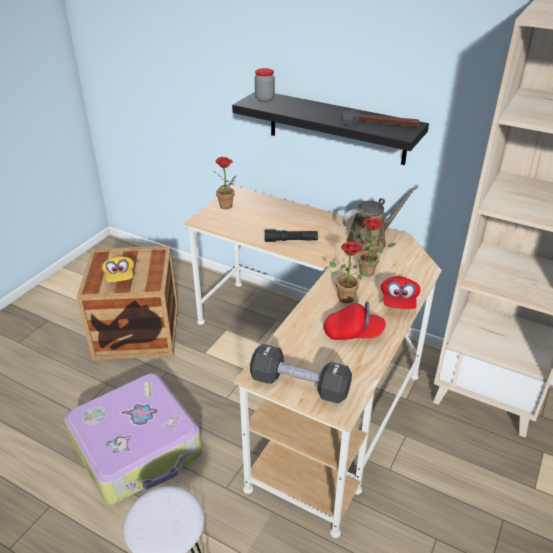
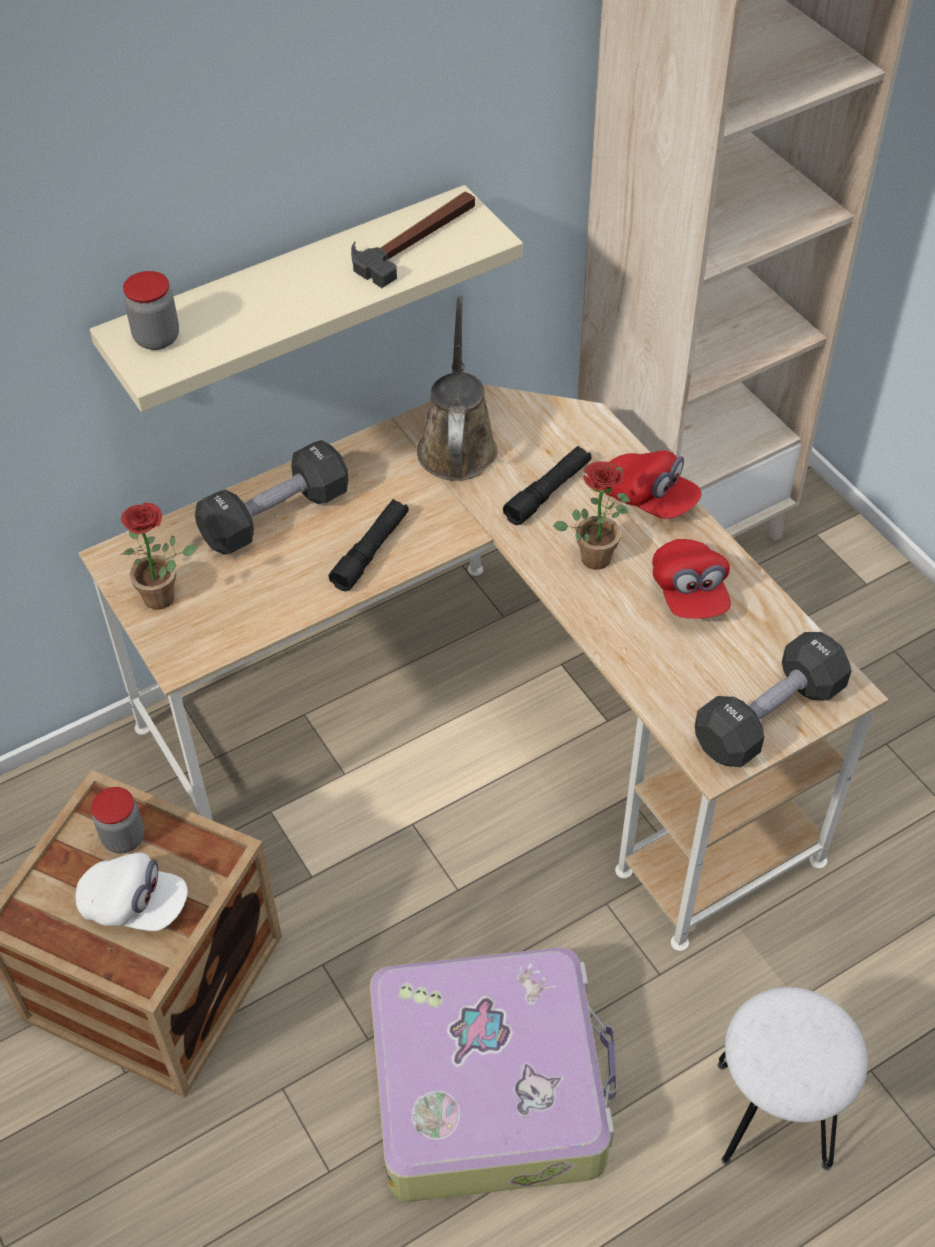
camera: 60 degrees left, 15 degrees up
(120, 277) = (135, 905): yellow cap -> white cap
(147, 264) = (124, 838): none -> jar
(287, 214) = (275, 516): none -> black dumbbell
(336, 127) = (289, 294): black shelf -> beige shelf
(353, 333) = (689, 593): red cap -> red cap turned 135 degrees clockwise
(370, 272) = (548, 492): potted plant -> black flashlight

